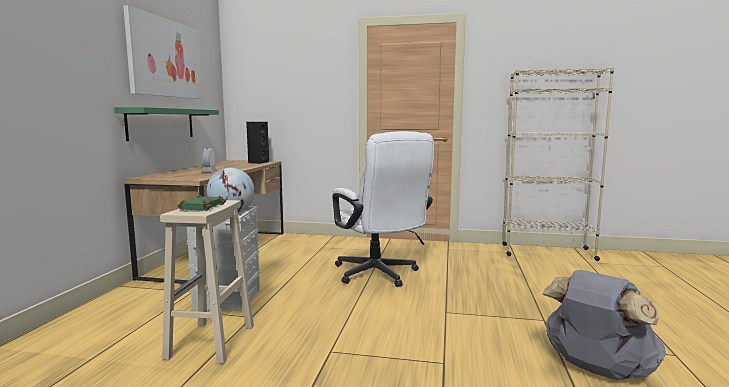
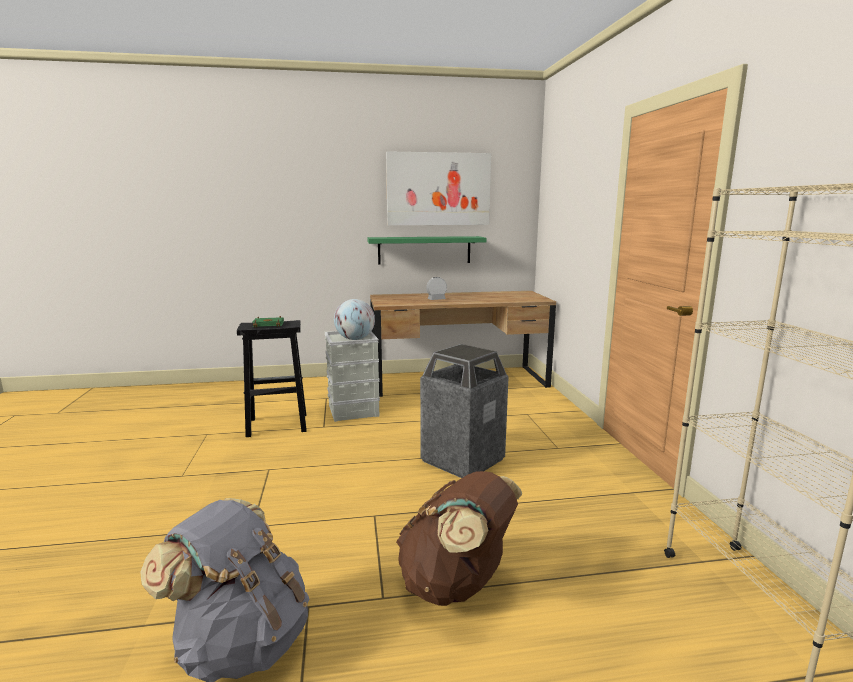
camera: 70 degrees right, 5 degrees up
(211, 342) = (276, 425): beige stool -> black stool
(258, 162) = (526, 298): black speaker -> none
(379, 275) = (462, 460): white office chair -> trash can
(530, 299) = (456, 585): none -> brown backpack

